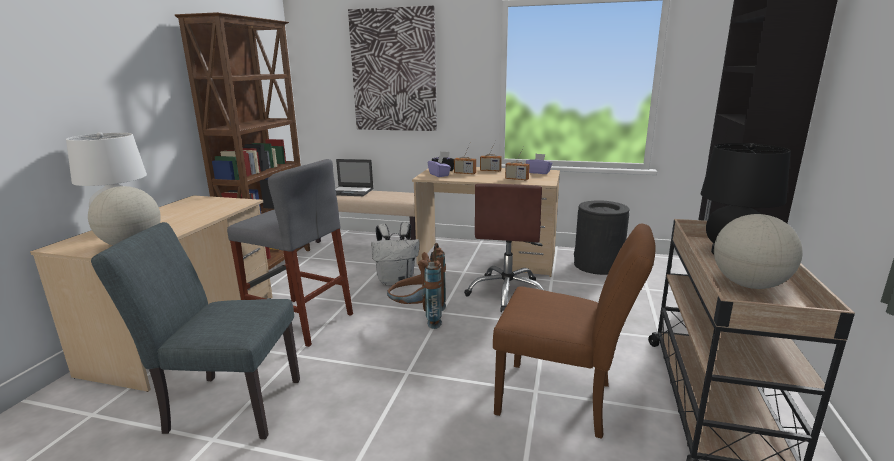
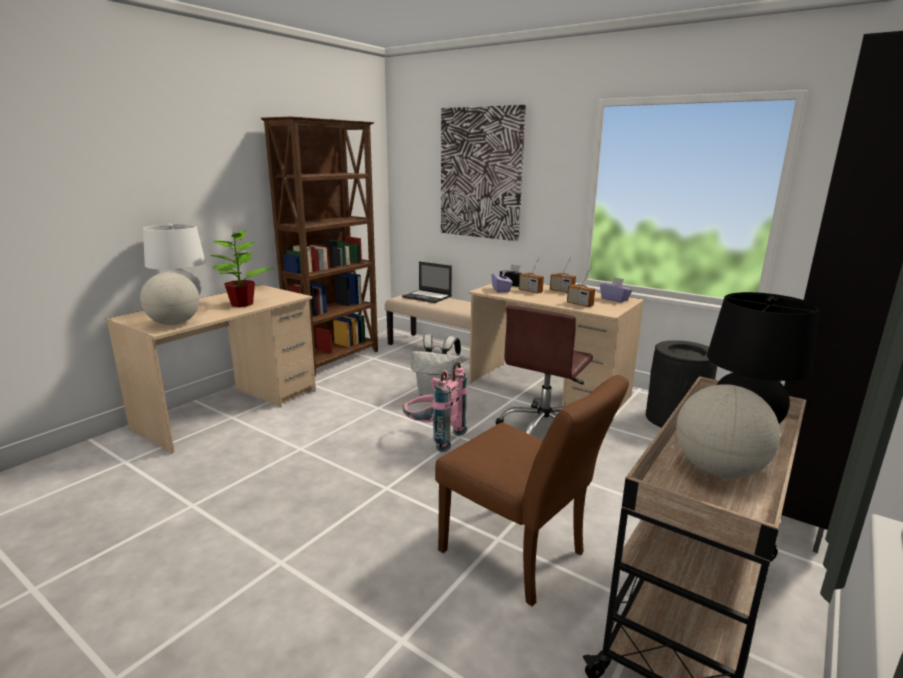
camera: 20 degrees right, 0 degrees up
(192, 215) = (242, 304): none -> potted plant
(225, 405) = (219, 479): grey chair -> none
(300, 321) = (325, 418): grey stool -> none
(418, 318) = (433, 437): brown backpack -> pink backpack

